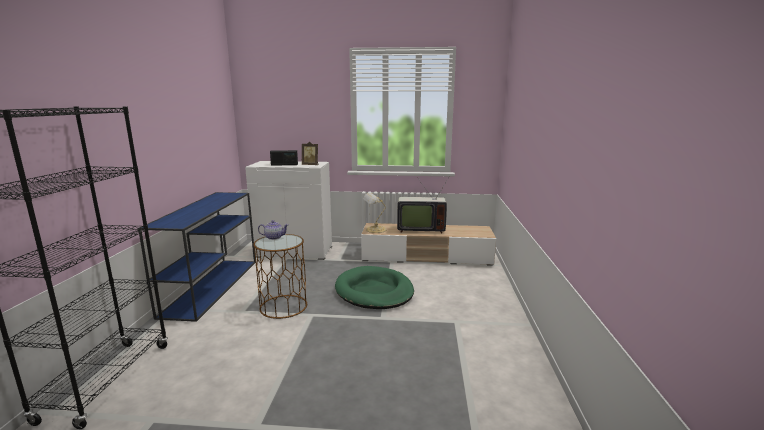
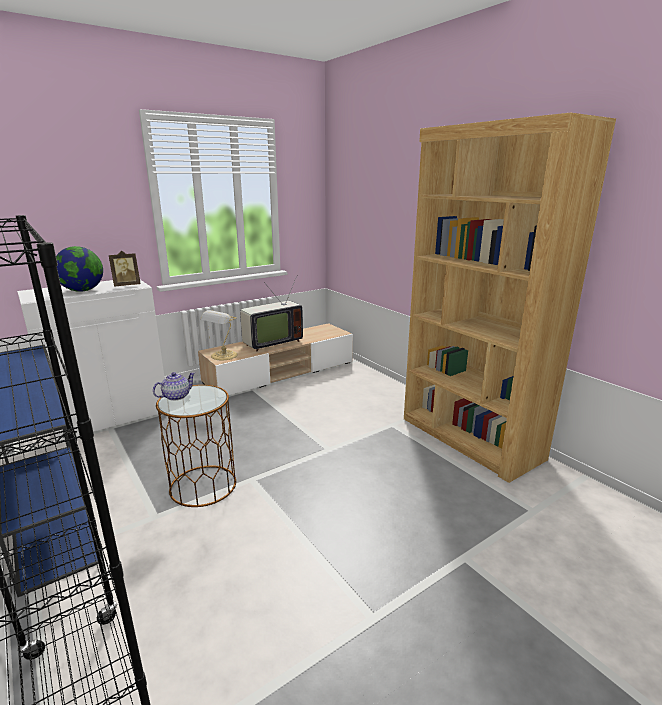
camera: 40 degrees left, 5 degrees up
(284, 164) = (82, 291): radio -> globe
(374, 291) = (281, 426): green dog bed -> none
(510, 360) = (469, 438): none -> brown bookcase

